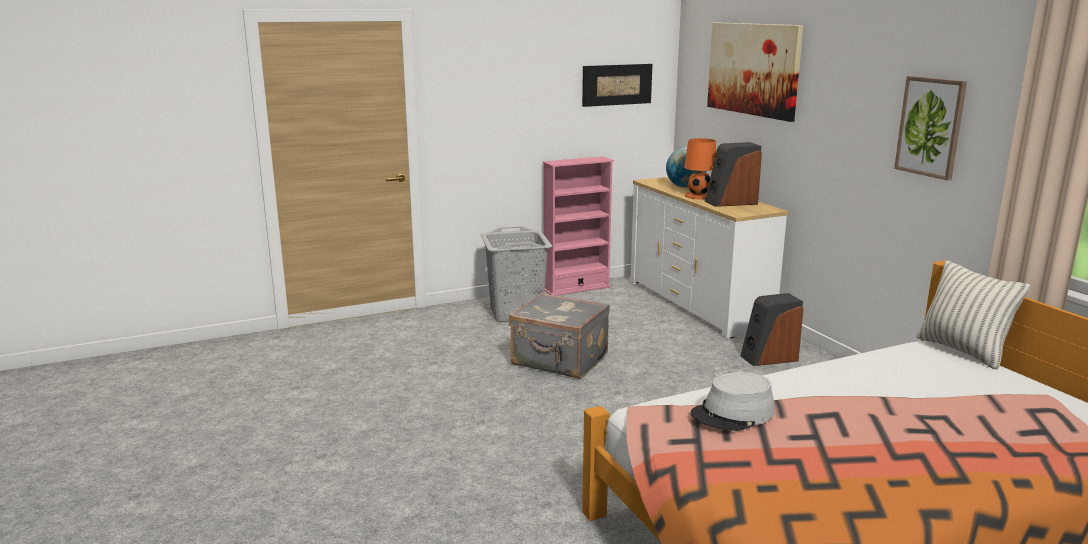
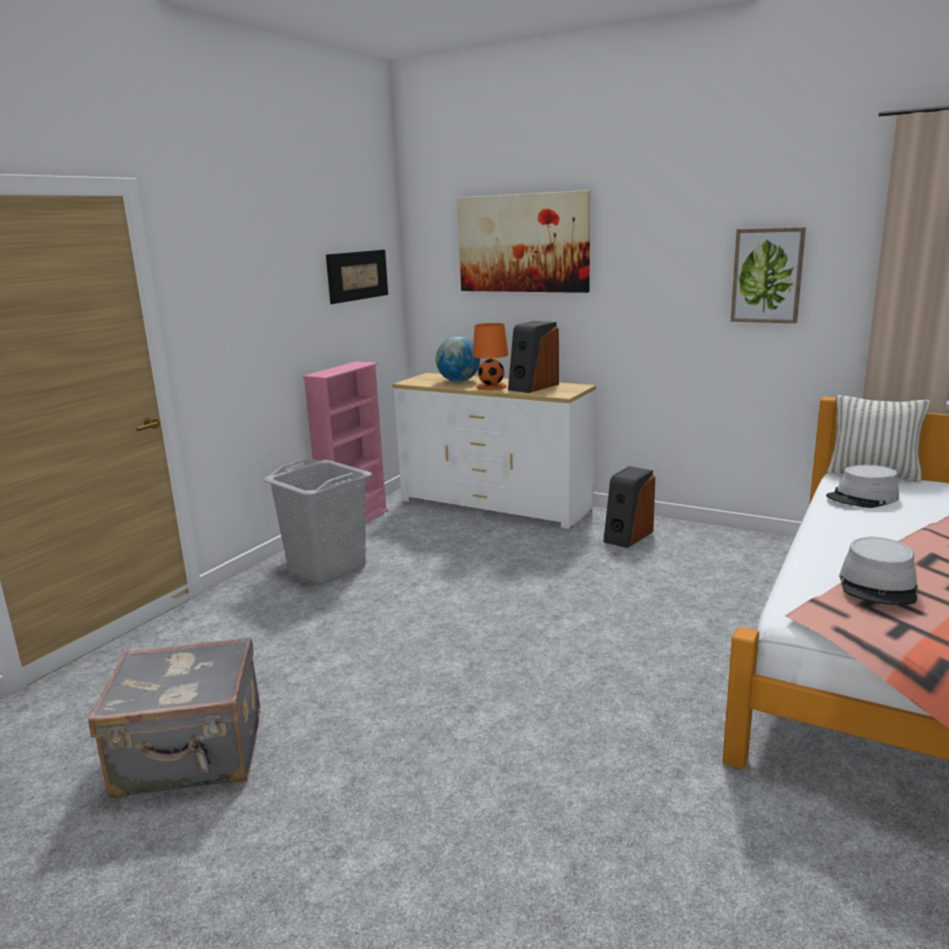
camera: 35 degrees left, 0 degrees up
(559, 361) = (452, 605): grey suitcase -> grey suitcase (191, 756)
(897, 363) = (862, 498): none -> grey hat

